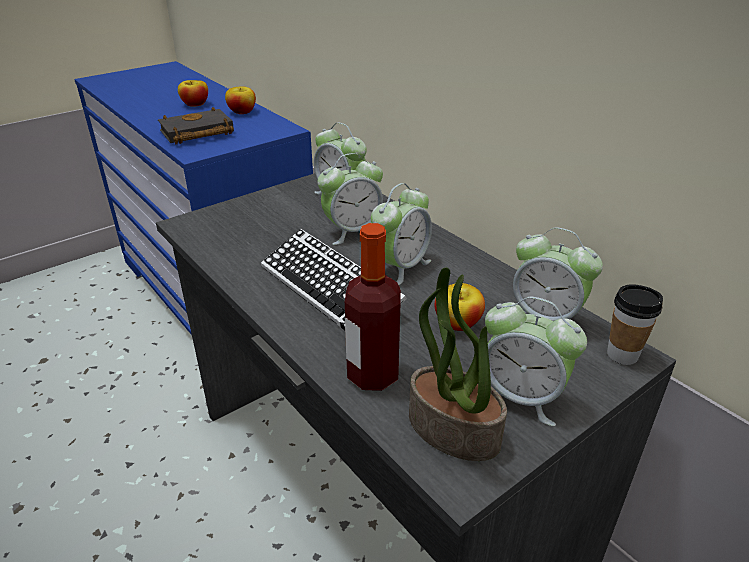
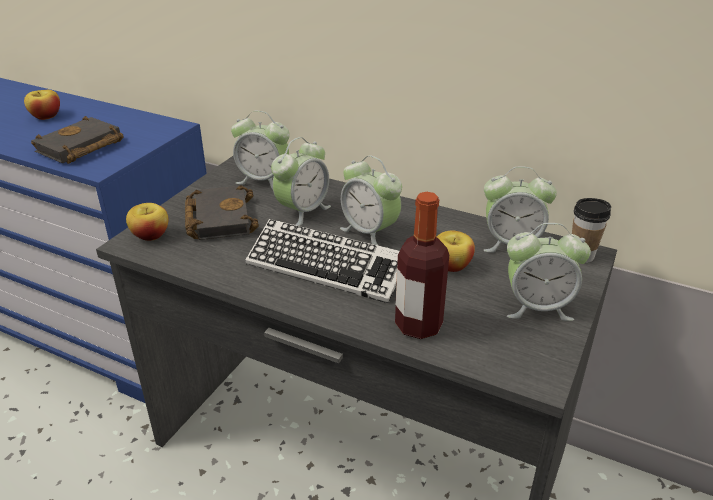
camera: 25 degrees left, 0 degrees up
(242, 112) = (108, 116): apple -> apple (150, 235)
(273, 219) = (218, 218): none -> black book
(400, 267) = (370, 232): alarm clock -> alarm clock turned 120 degrees clockwise
(451, 430) = (508, 346): potted plant -> none

